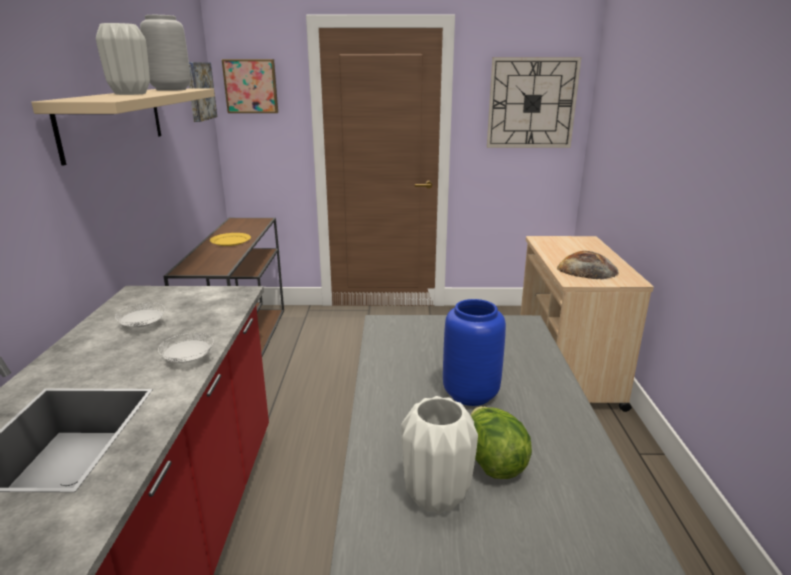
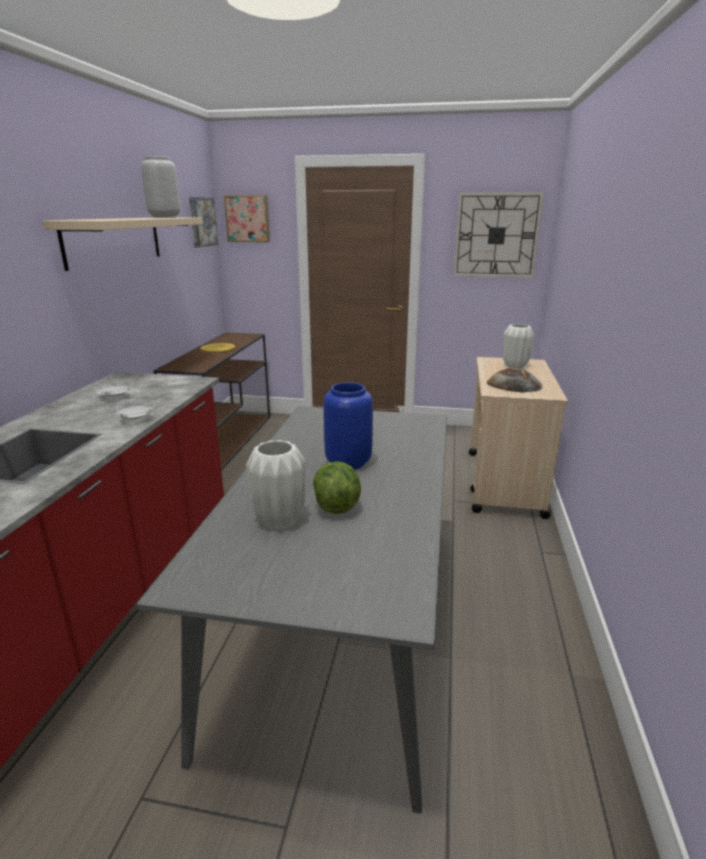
camera: 10 degrees right, 0 degrees up
(130, 94) = (125, 218): white vase -> white vase (514, 366)

